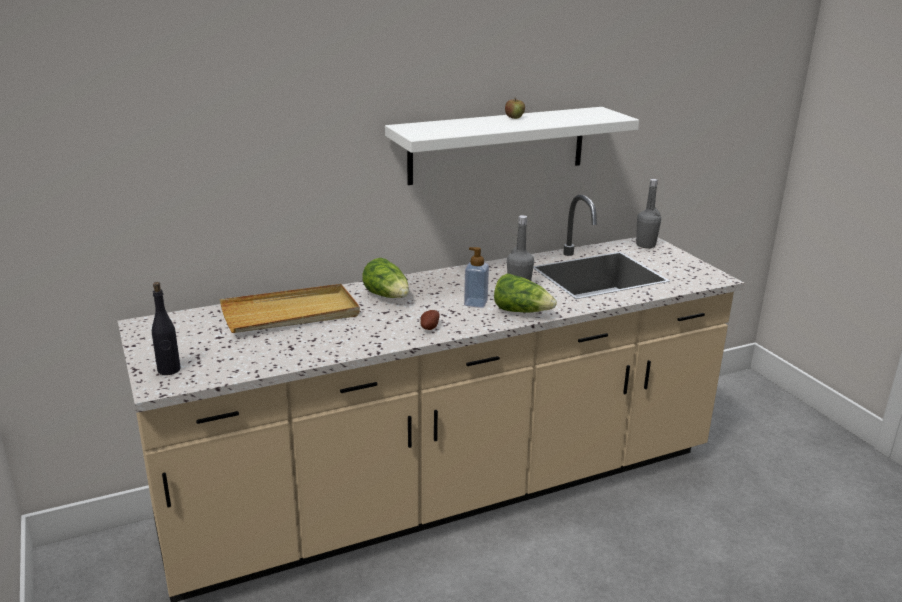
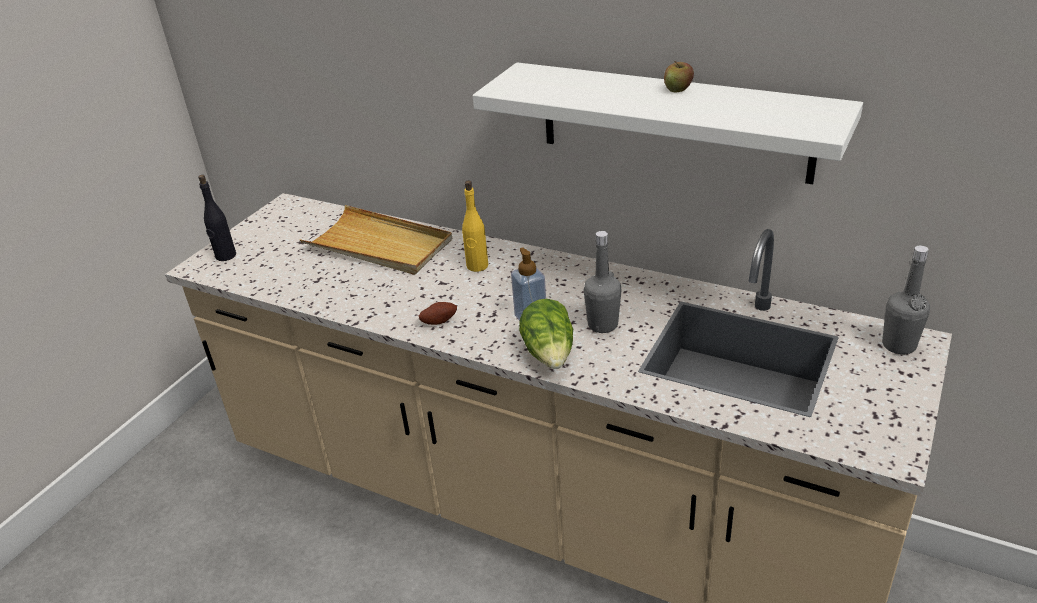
camera: 55 degrees right, 10 degrees up
(387, 296) = (477, 266): lettuce -> yellow bottle

